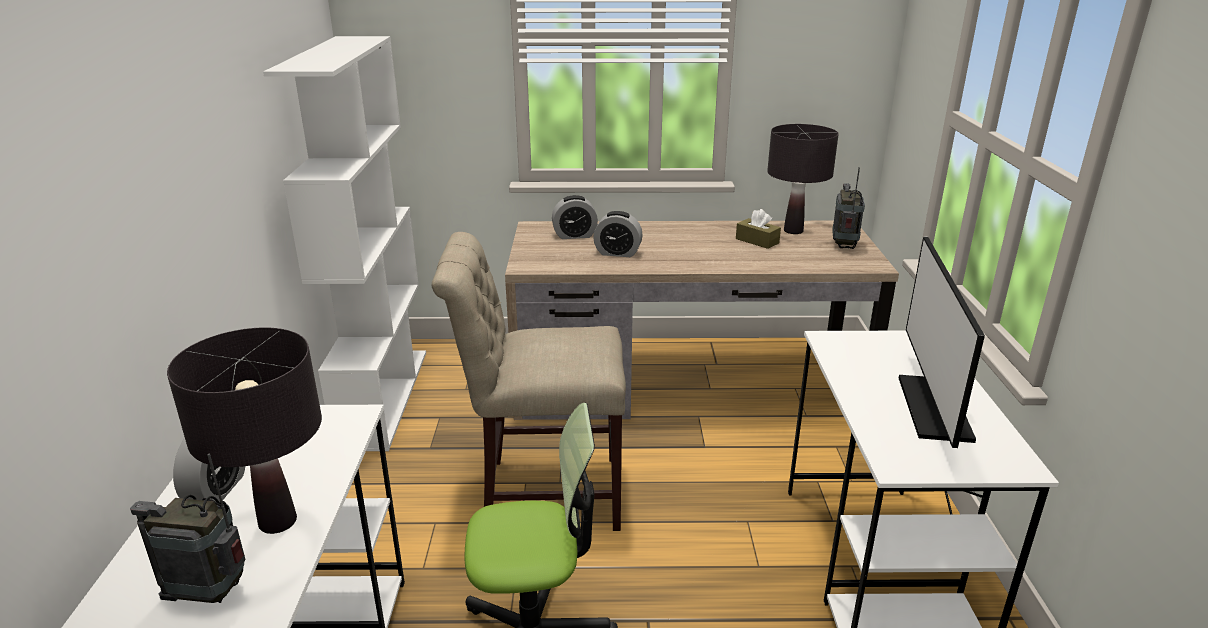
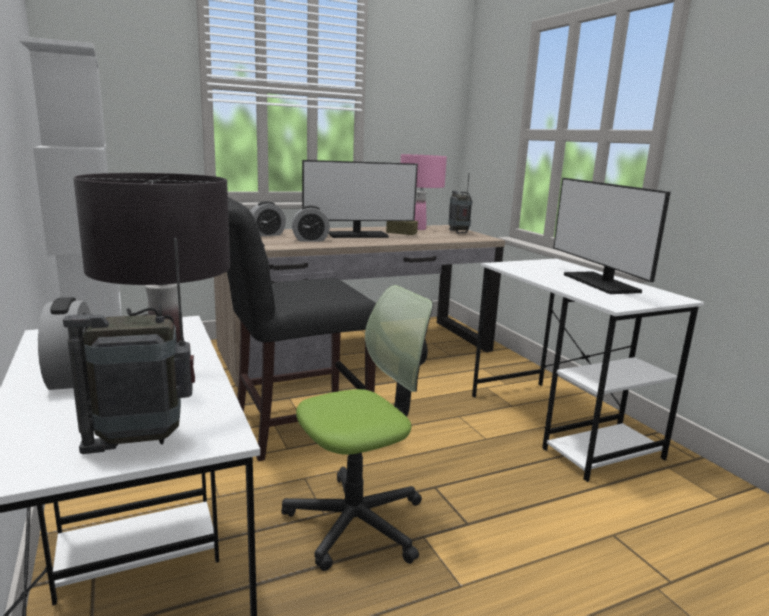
camera: 25 degrees left, 10 degrees down
(543, 492) = (293, 427): beige chair -> black chair
(689, 244) = (358, 235): none -> monitor
(793, 231) = (419, 229): black table lamp -> pink table lamp

